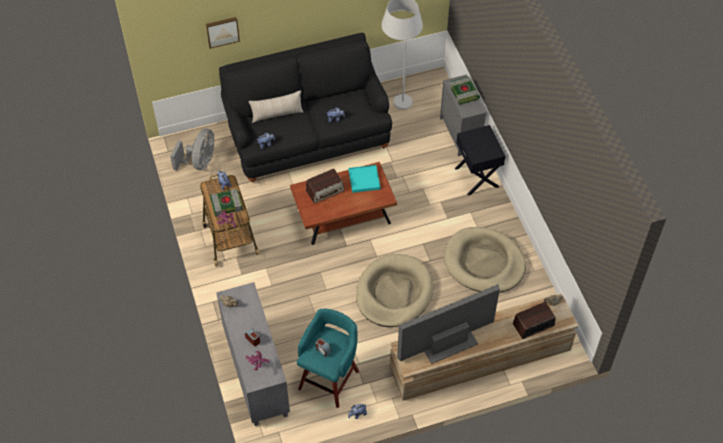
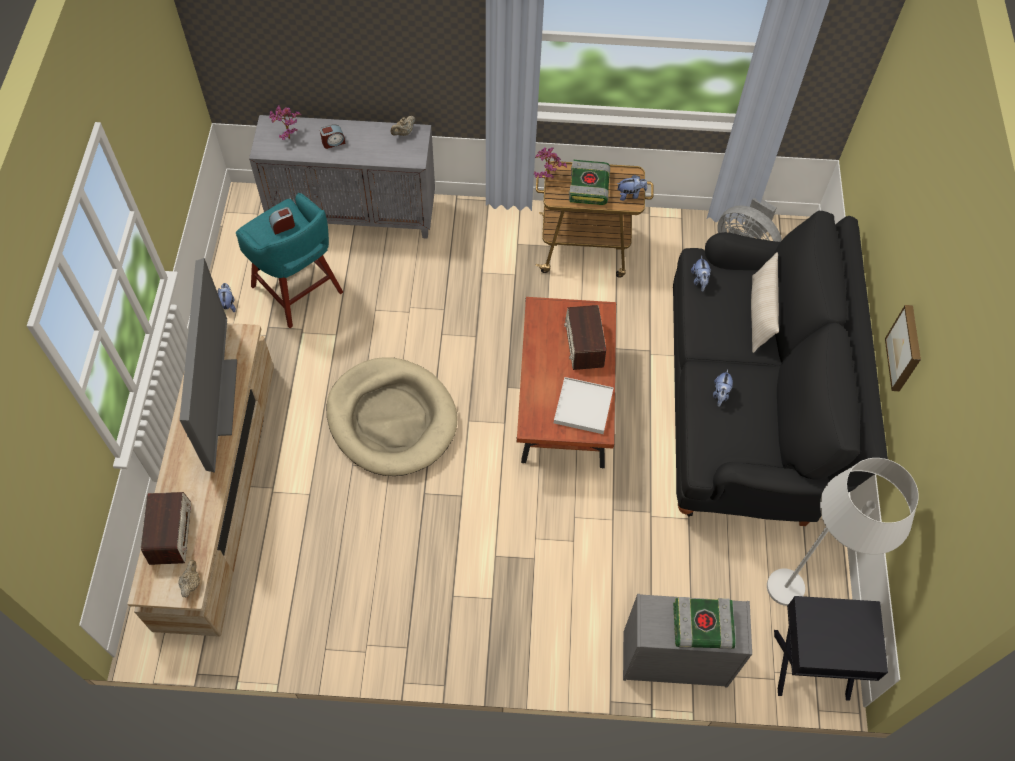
camera: 110 degrees right, 5 degrees up
(222, 31) = (891, 179): picture -> picture (906, 348)
(364, 180) = (583, 407): turquoise tray -> white tray
(477, 177) = (562, 644): black nightstand -> black nightstand (811, 665)
(484, 263) = (381, 574): beige dog bed -> none

